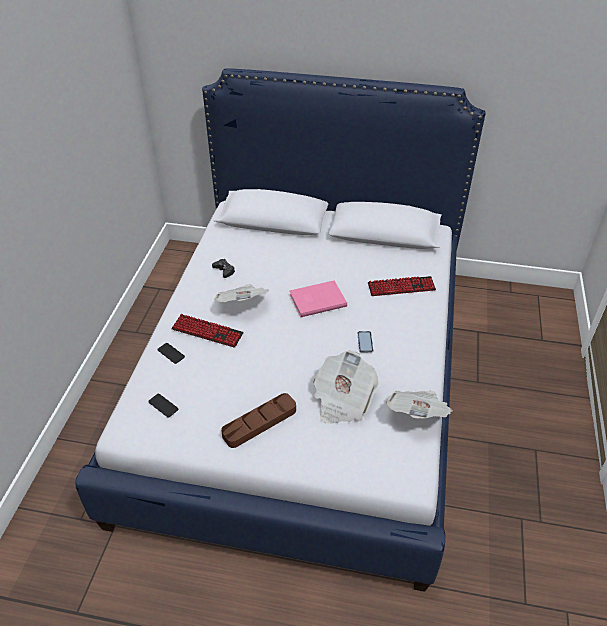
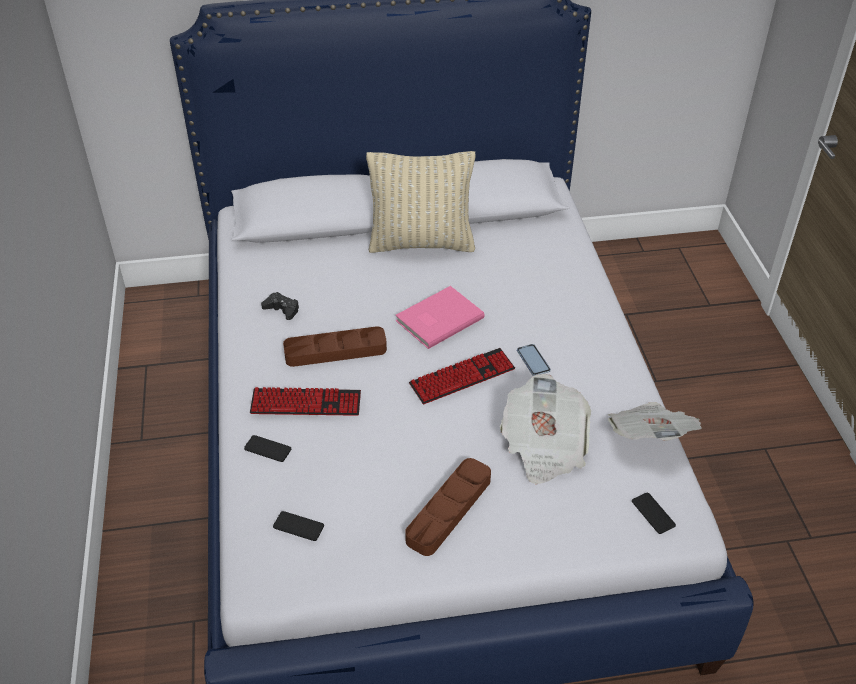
camera: 20 degrees left, 0 degrees up
(242, 304) = (335, 351): newspaper -> brown tray
(332, 249) = (421, 243): none -> beige pillow
(393, 465) = (653, 513): none -> phone
(401, 287) = (542, 274): keyboard -> keyboard (462, 377)

